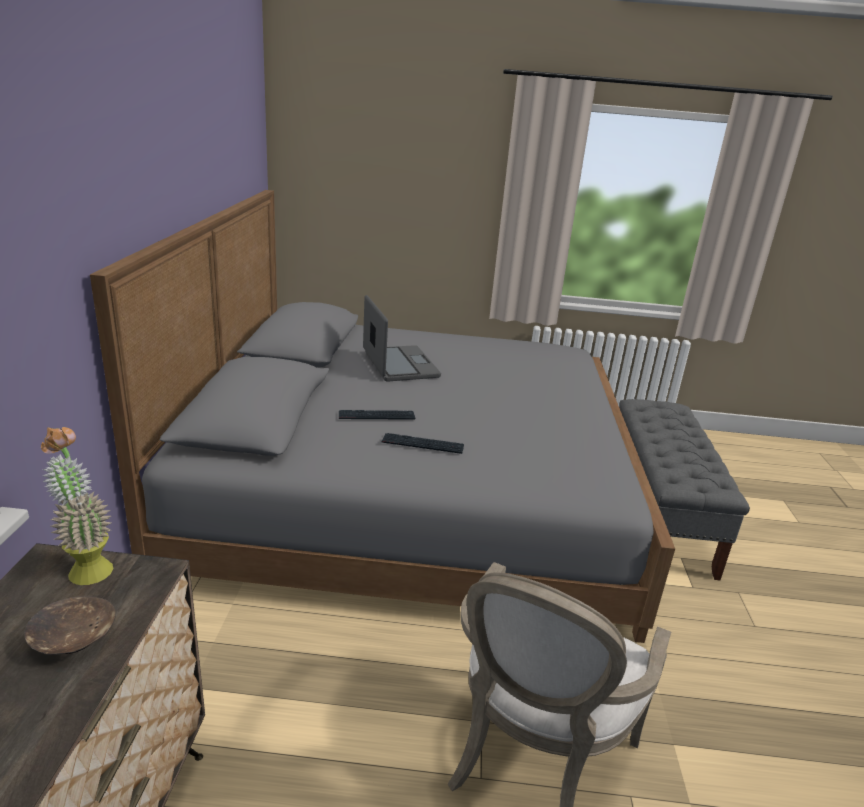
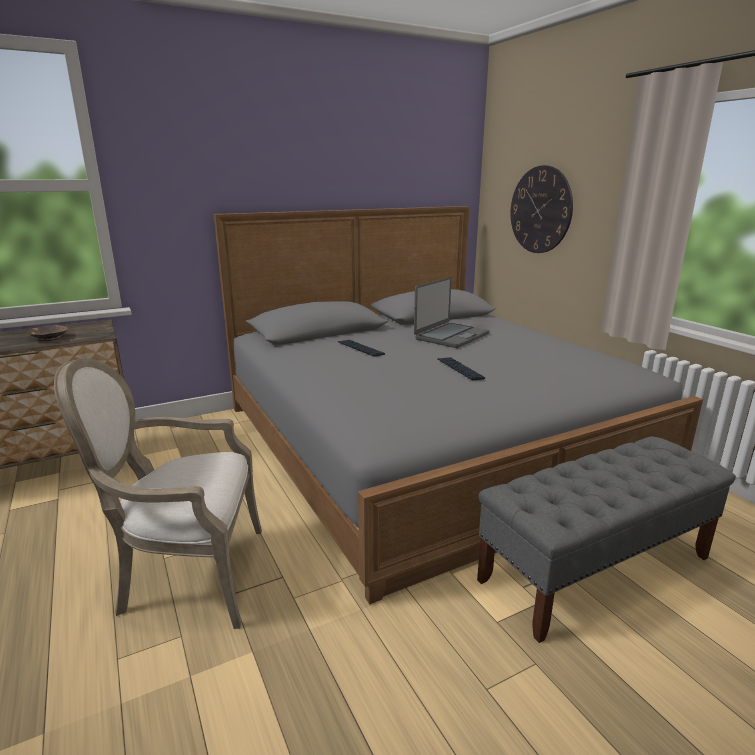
camera: 60 degrees right, 5 degrees down
(86, 566) = (99, 327): potted plant -> none
(382, 196) = (540, 210): none -> wall clock
(422, 445) = (343, 366): keyboard -> keyboard (460, 369)

